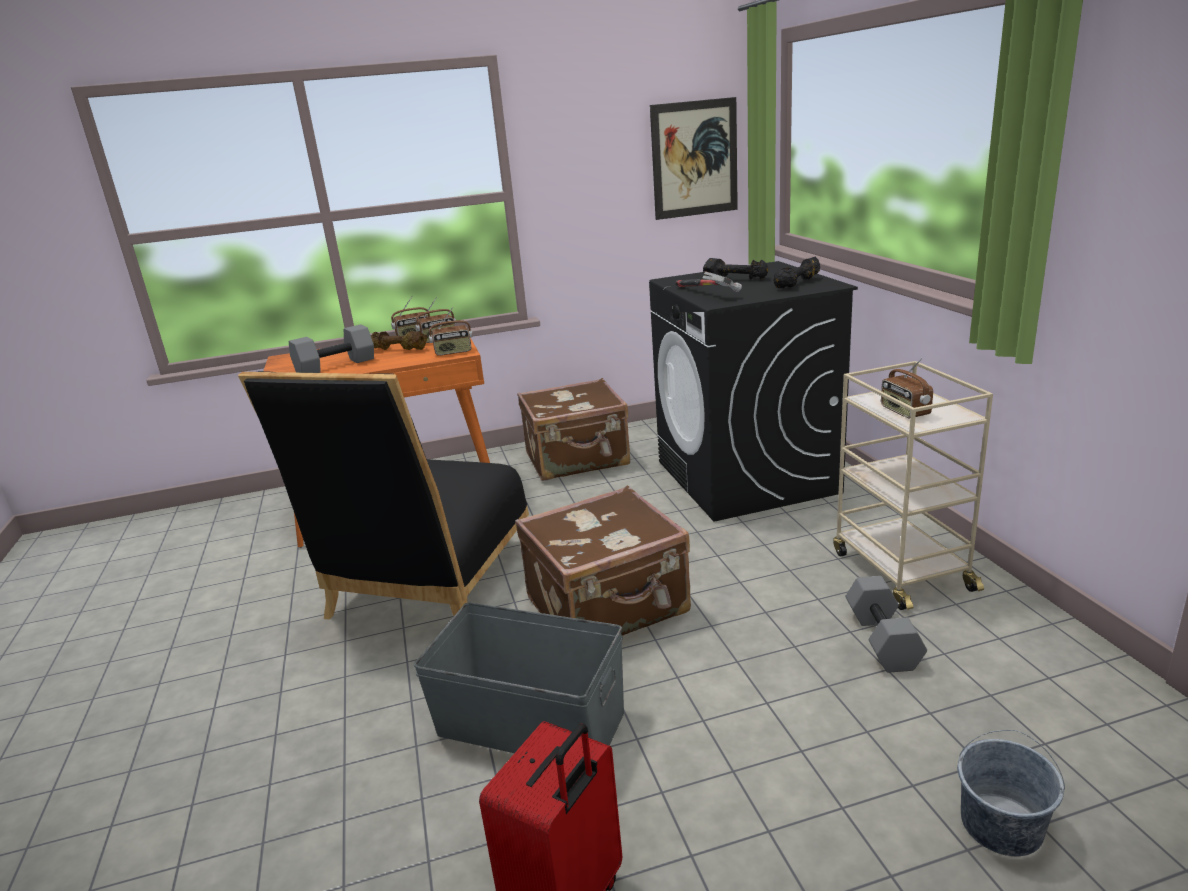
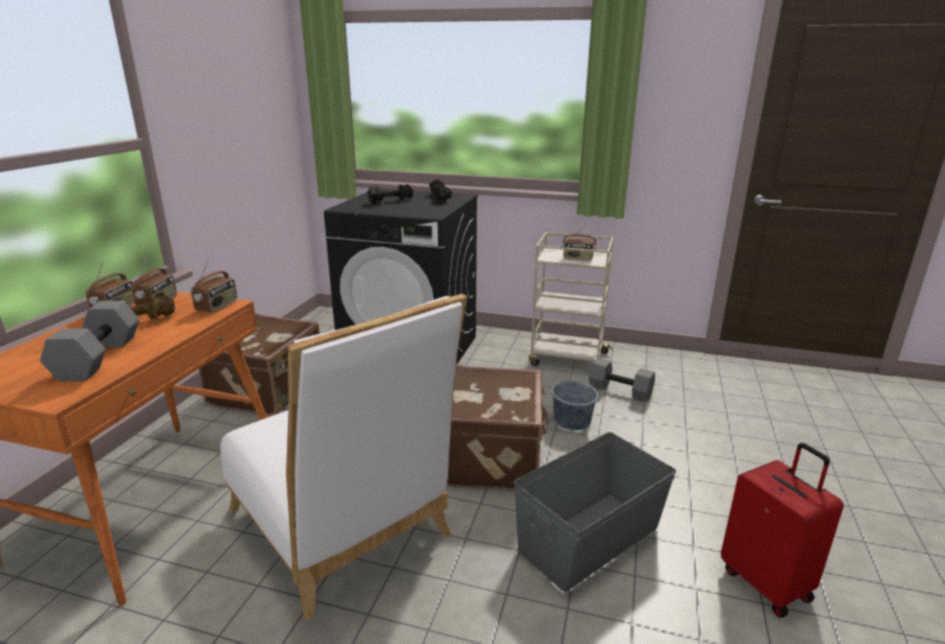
camera: 60 degrees left, 0 degrees up
(428, 585) = (344, 531): black chair -> white chair
(694, 159) = (268, 111): picture -> none
(704, 294) = (404, 211): hammer -> none
(1000, 825) = (766, 427): grey bucket -> grey bucket (571, 420)

